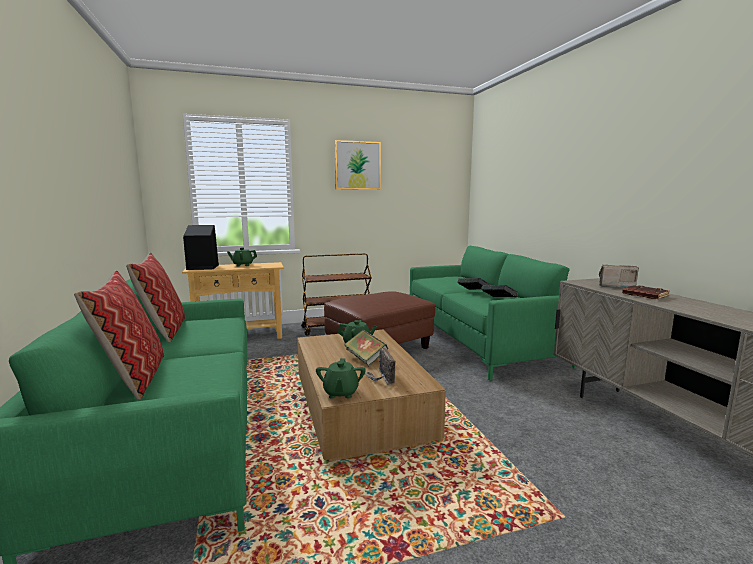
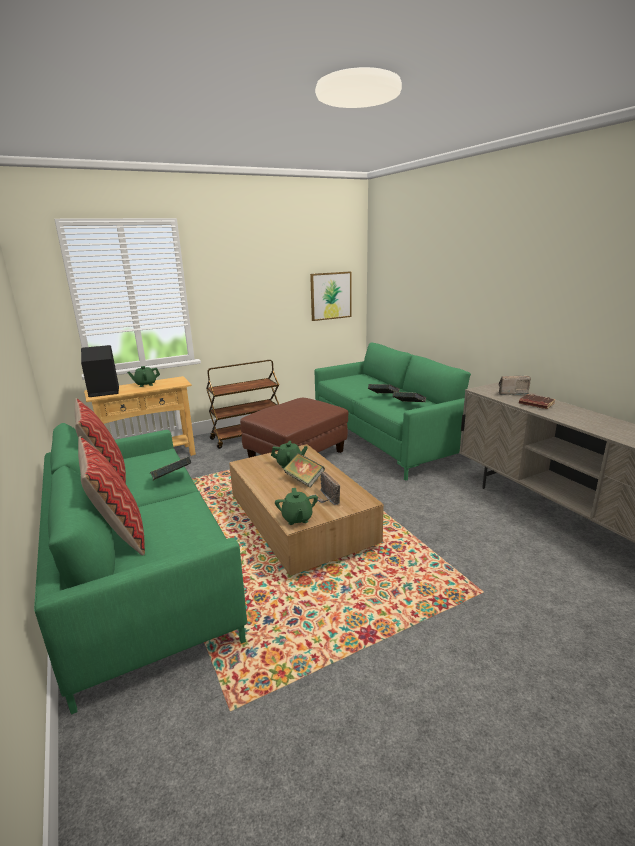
camera: 10 degrees left, 10 degrees up
(221, 338) = (172, 479): none -> book
(357, 165) = (253, 264): picture -> picture (330, 296)

